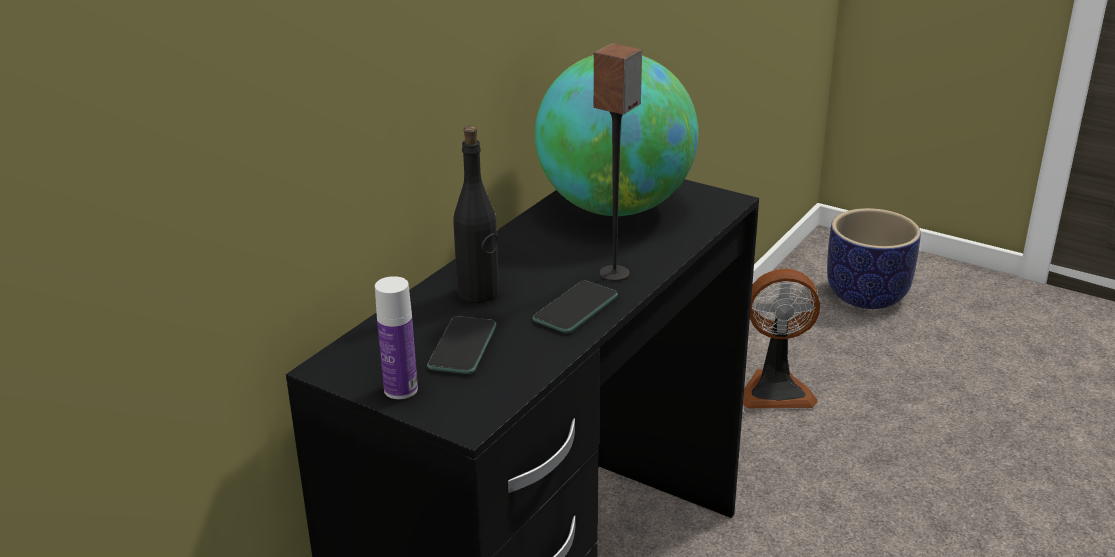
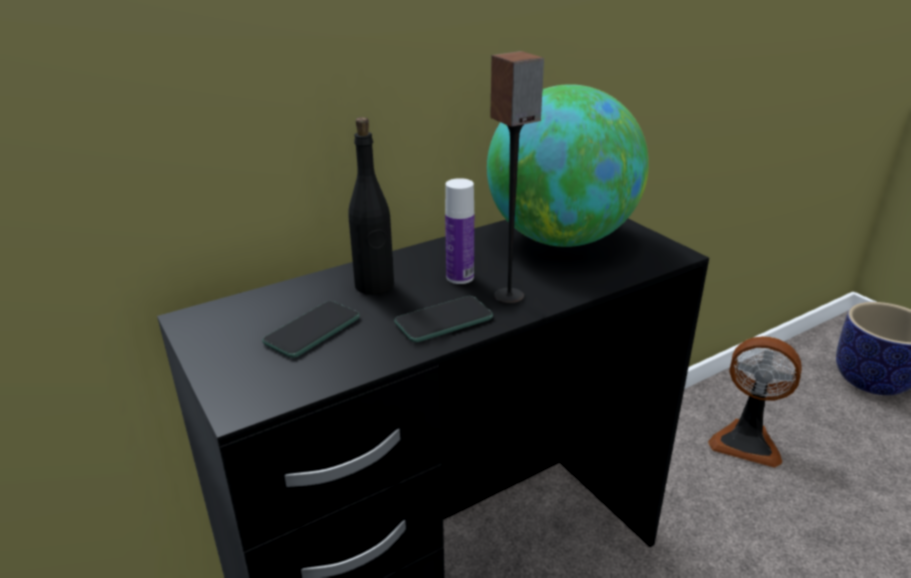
camera: 25 degrees right, 0 degrees up
(401, 389) = (222, 355): bottle -> bottle (460, 277)

